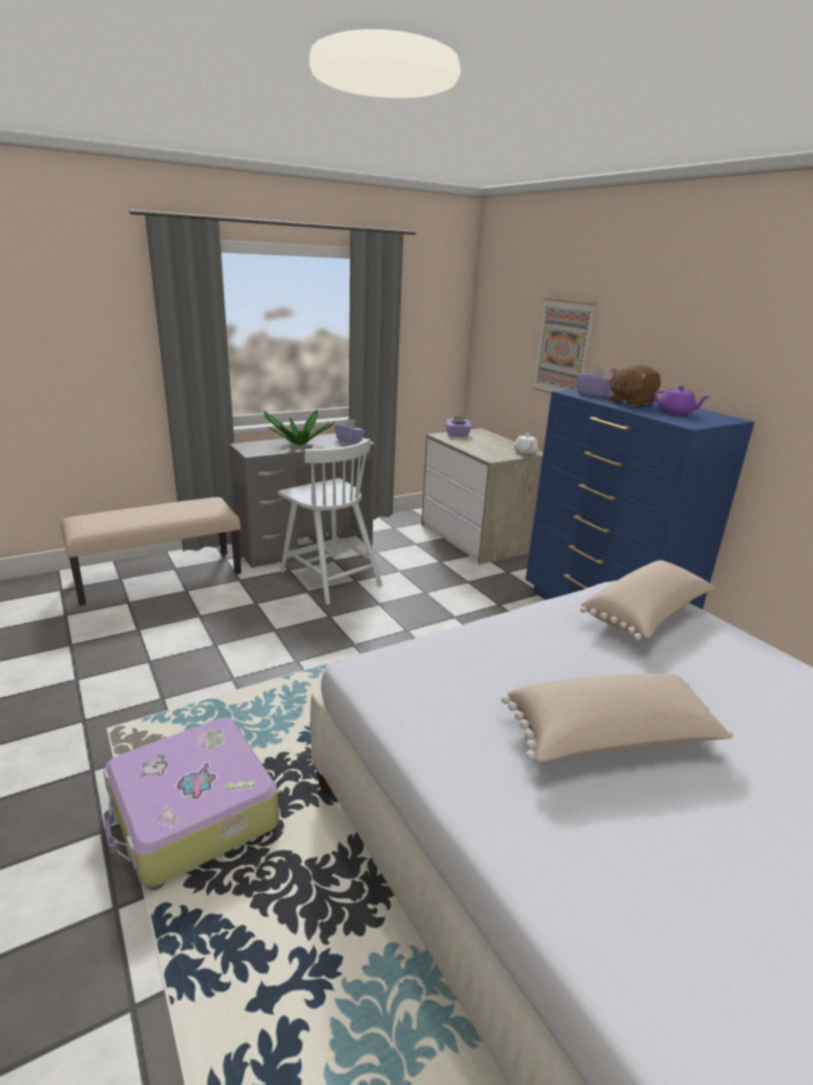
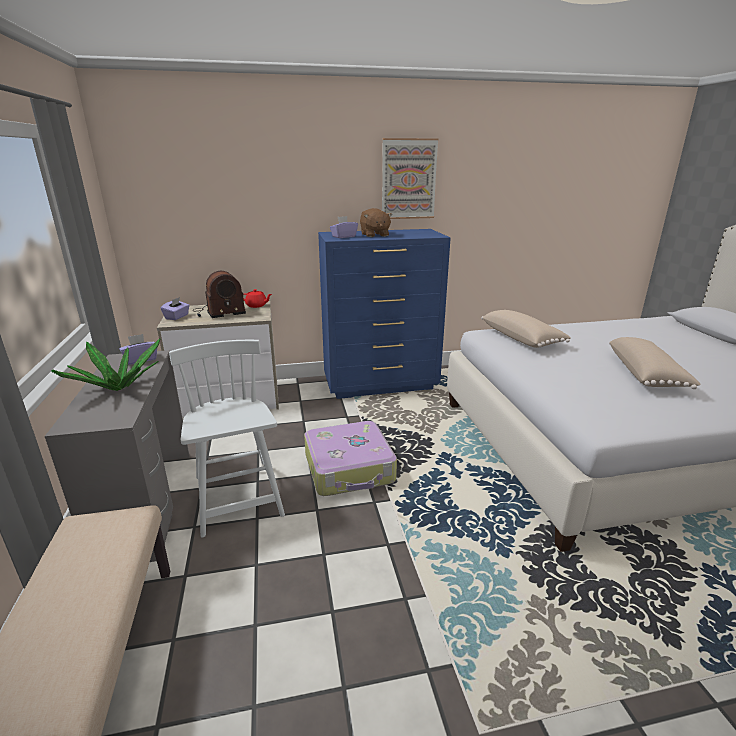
camera: 70 degrees left, 0 degrees up
(192, 814) = (601, 642): suitcase -> suitcase (350, 469)
(329, 577) = (238, 497): white chair -> white chair turned 90 degrees counterclockwise
(487, 443) = (218, 312): none -> radio
(525, 452) = (256, 305): white teapot -> red teapot
(563, 348) = (255, 211): picture -> picture (408, 179)
(676, 413) = (407, 233): purple teapot -> none

